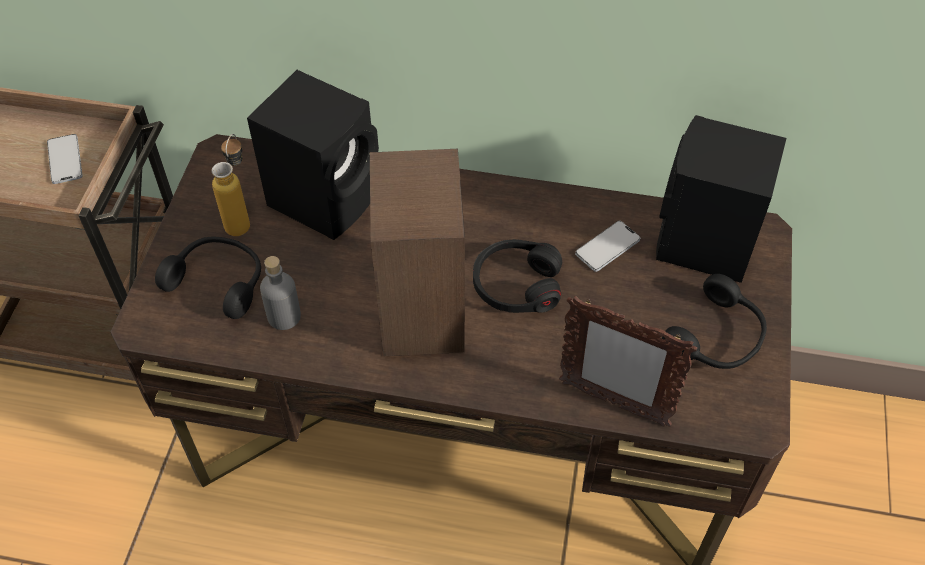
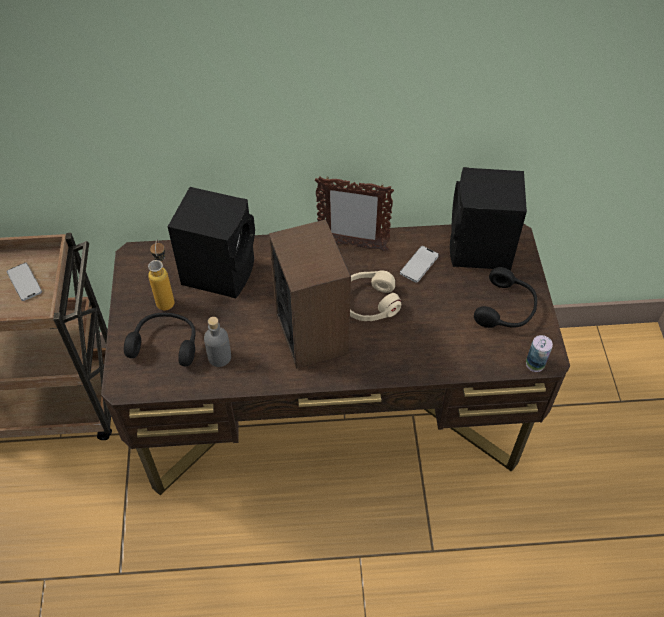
camera: 15 degrees left, 0 degrees up
(516, 285) = (368, 302): black headphones -> beige headphones
(612, 403) = (454, 364): picture frame -> picture frame (352, 245)
(735, 430) = (535, 364): none -> can

